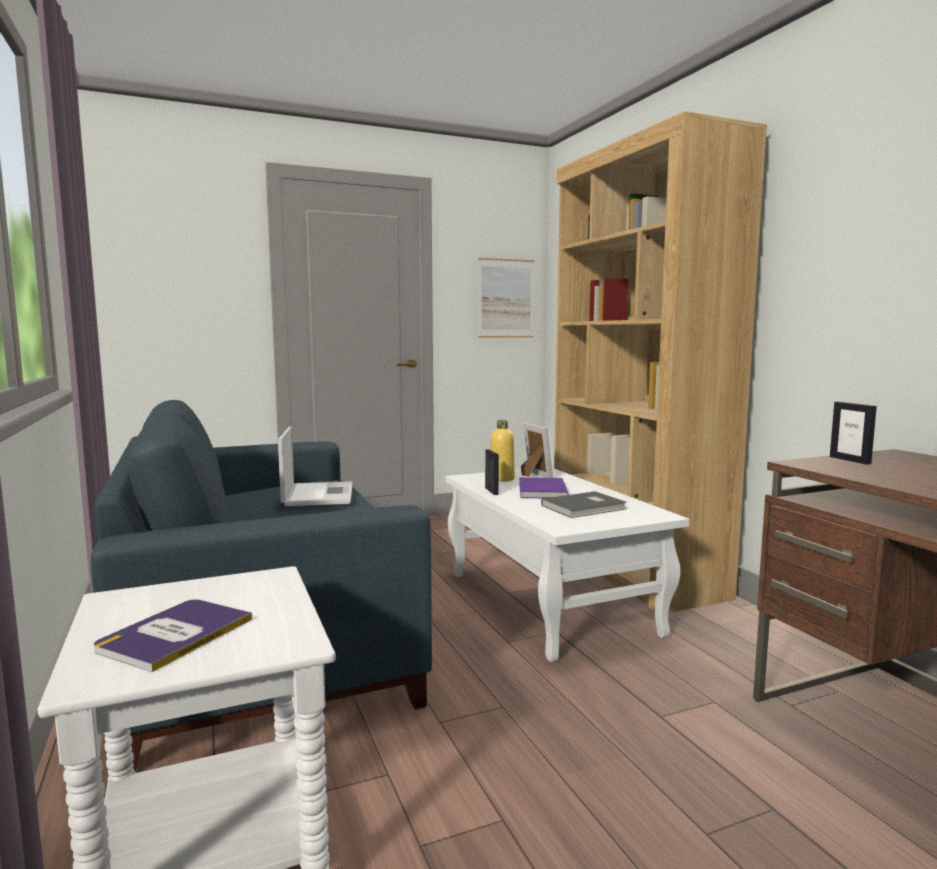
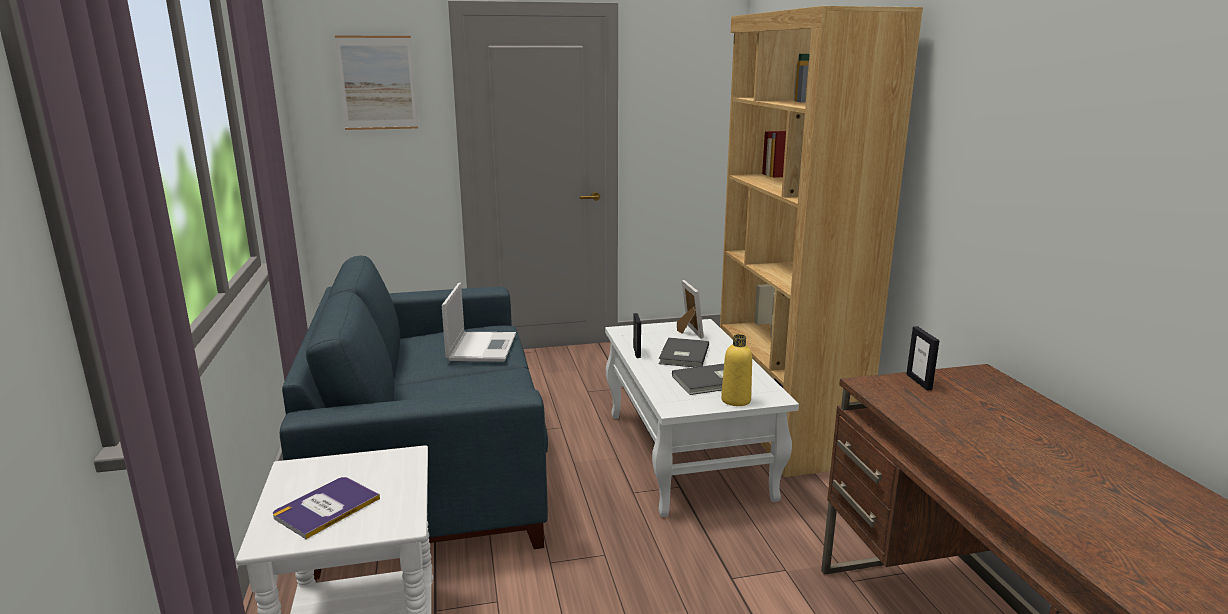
camera: 10 degrees right, 10 degrees up
(501, 479) = (655, 335): yellow bottle -> yellow bottle (736, 400)
(506, 298) = (697, 125): picture -> picture (377, 83)
(540, 491) = (682, 355): purple book -> grey book

